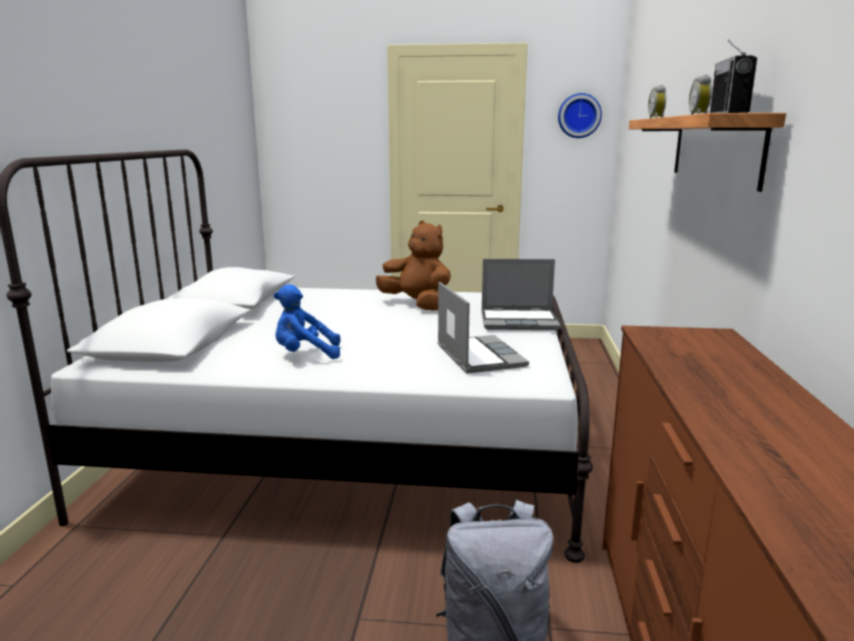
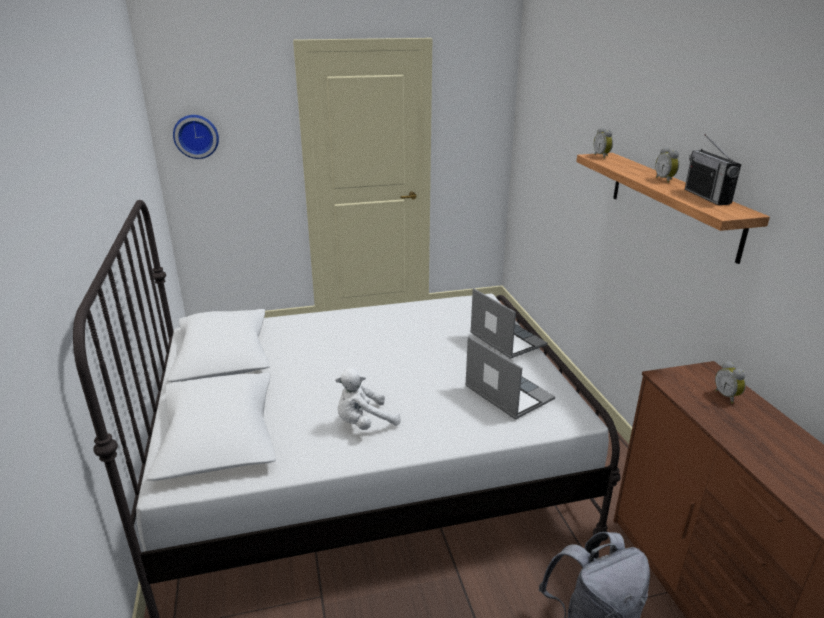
camera: 20 degrees left, 10 degrees up
(305, 355) = (364, 423): blue plush toy -> white plush toy
(417, 305) = (402, 329): brown plush toy -> none
(520, 321) = (505, 339): laptop -> laptop turned 105 degrees counterclockwise
(579, 115) = (479, 106): wall clock -> wall clock (196, 136)
(716, 352) = (727, 396): none -> alarm clock

